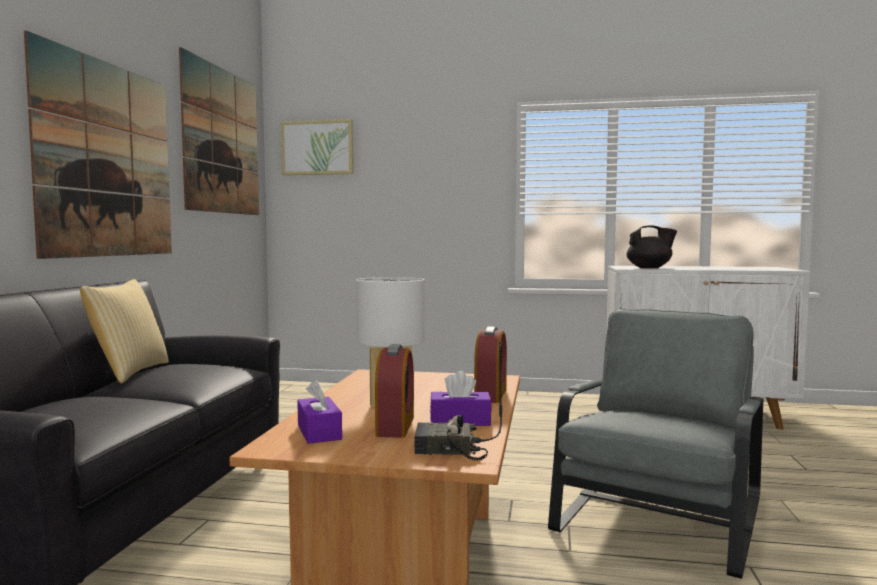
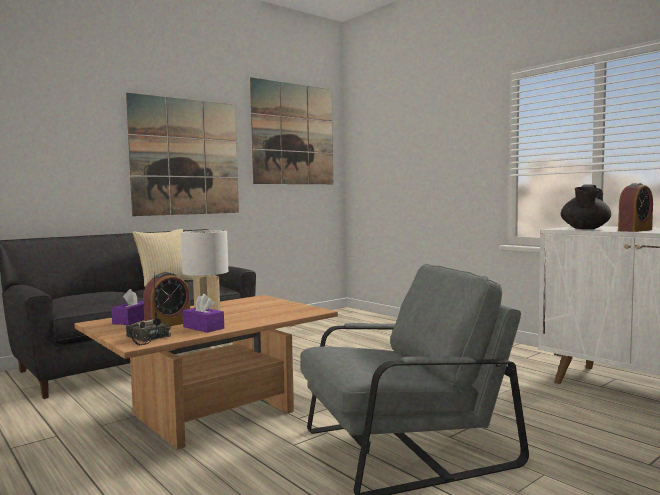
camera: 40 degrees right, 0 degrees up
(317, 148) = (372, 130): picture -> none
(490, 395) = (271, 318): alarm clock -> alarm clock (635, 230)
(649, 268) = (585, 229): black teapot -> black teapot turned 75 degrees clockwise

